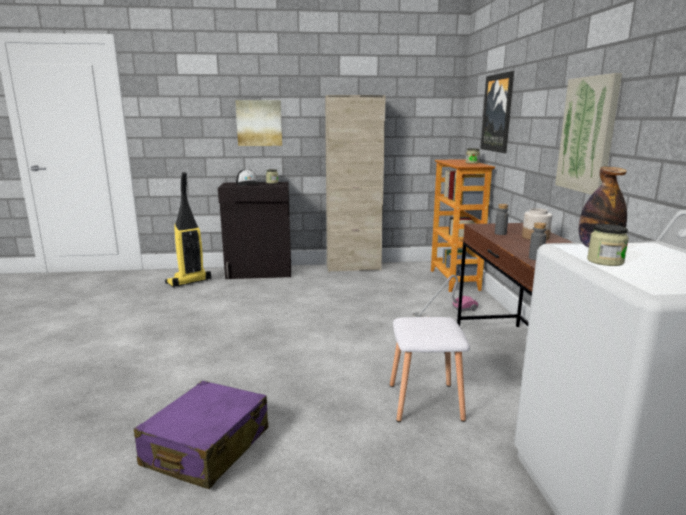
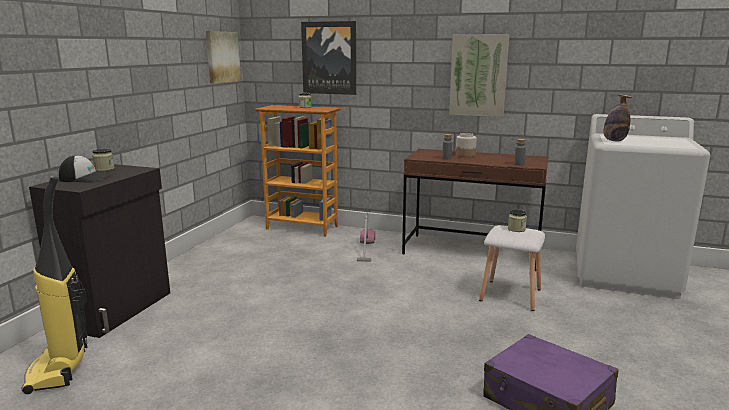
camera: 65 degrees left, 0 degrees up
(259, 123) = (62, 79): picture -> picture (222, 57)
(353, 267) = (198, 255): beige cabinet -> none
(605, 261) = (642, 144): jar -> jar (516, 229)

